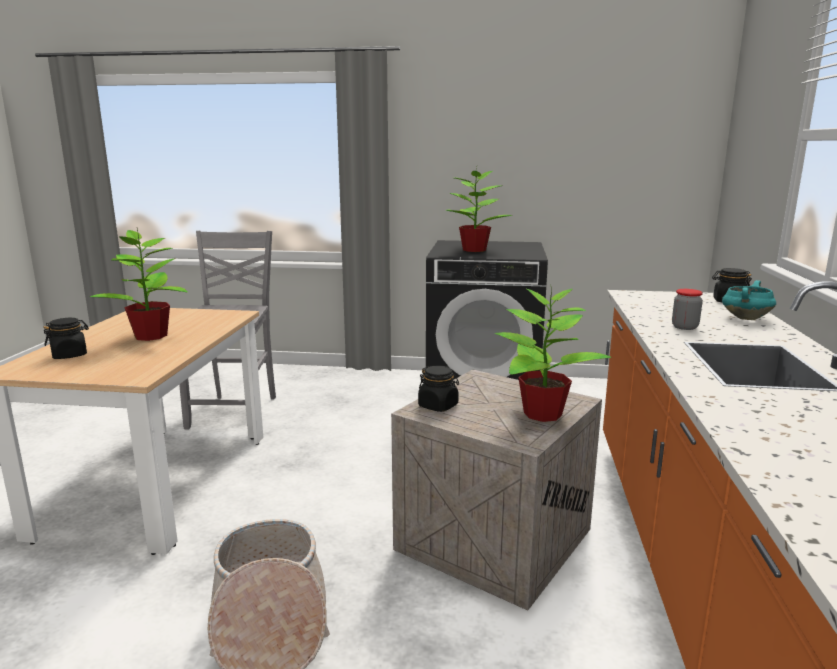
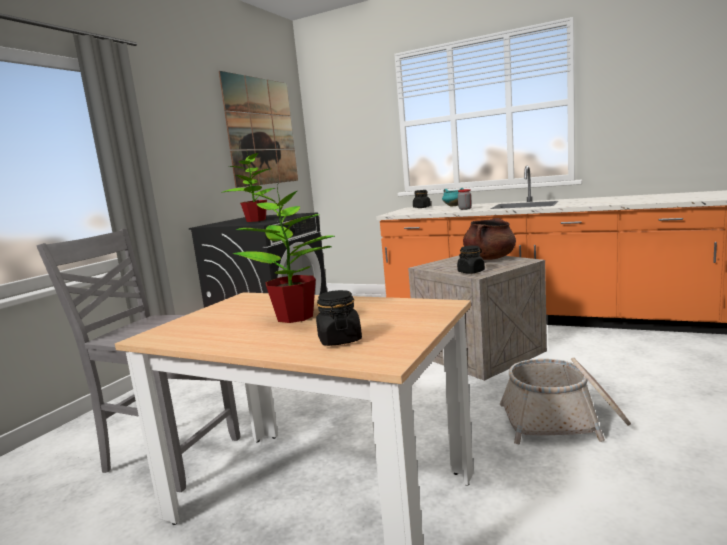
camera: 70 degrees left, 5 degrees down
(541, 414) = (489, 258): potted plant -> brown cooking pot
(607, 131) = (261, 132): none -> picture

